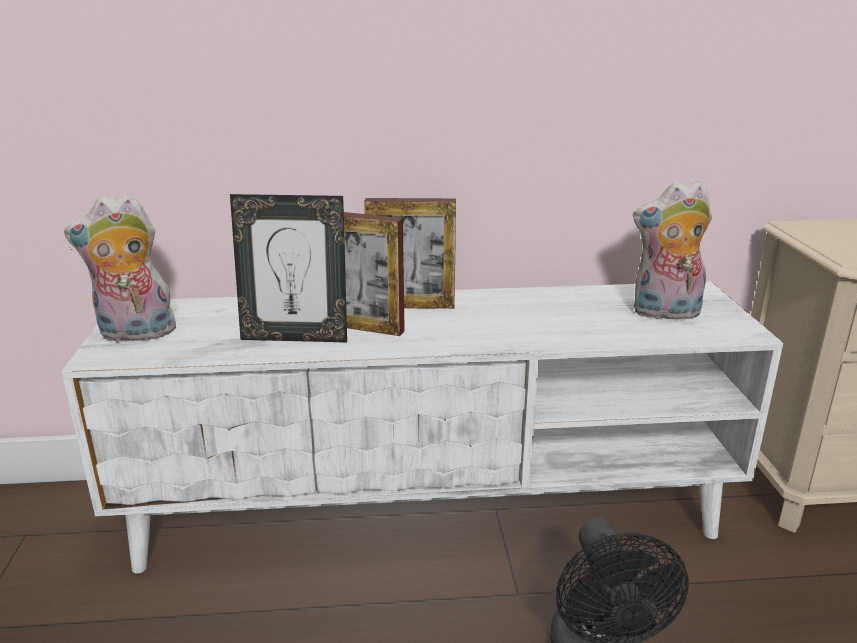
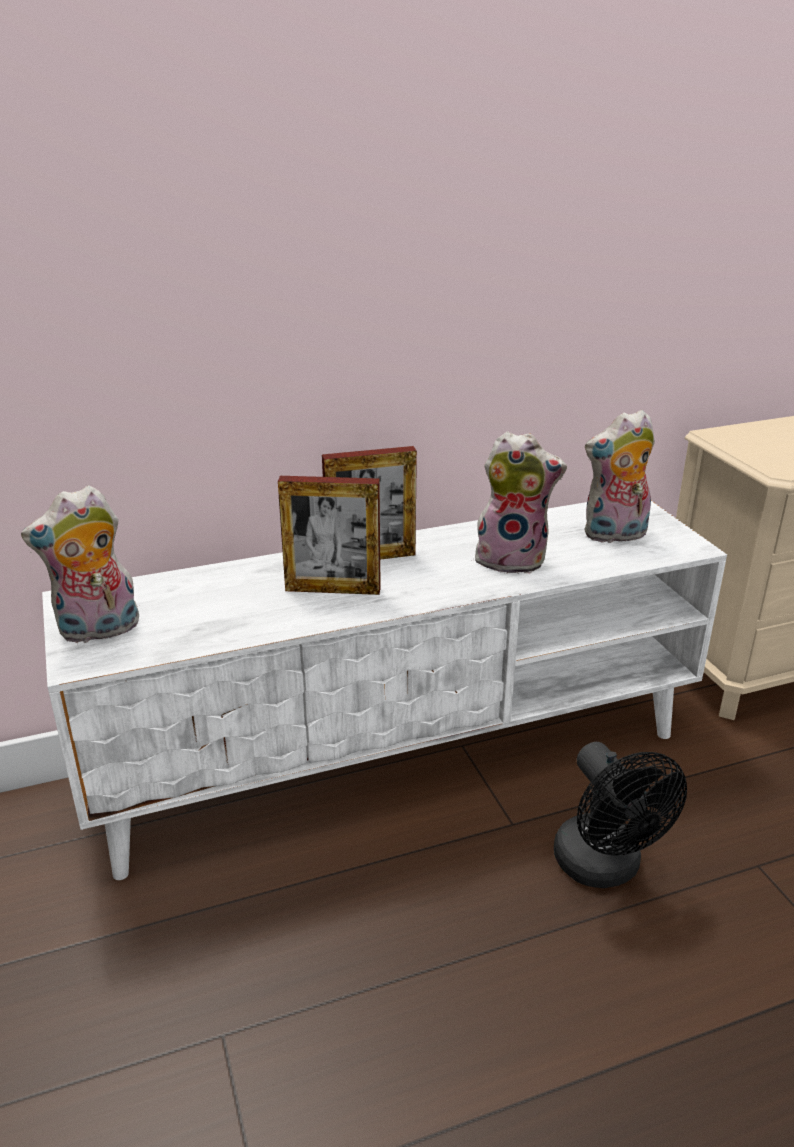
camera: 15 degrees left, 5 degrees up
(295, 337) = (274, 610): picture frame -> none
(548, 322) = (512, 559): none -> plush toy

